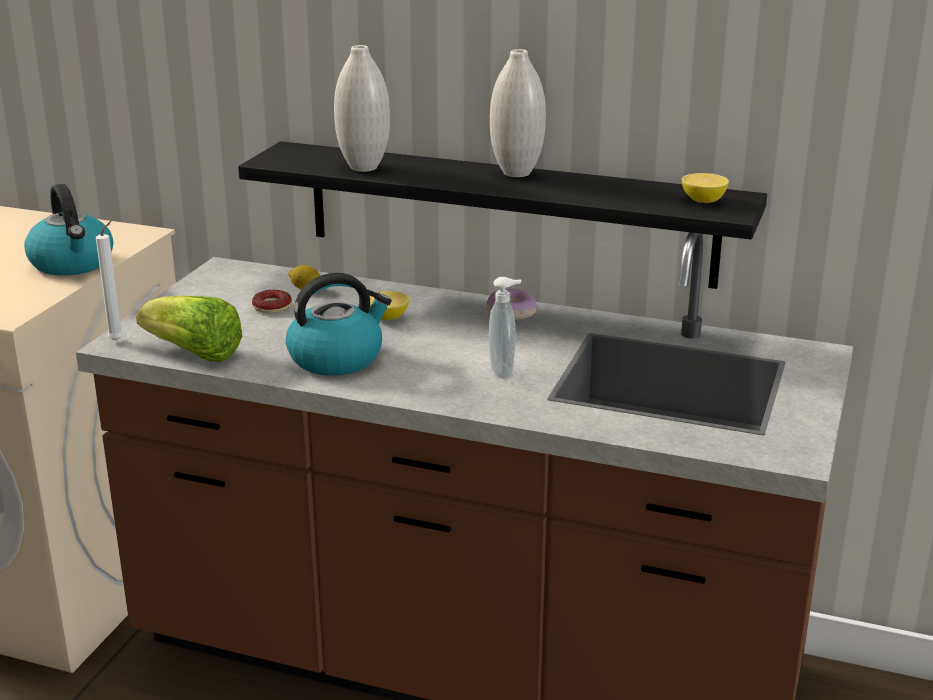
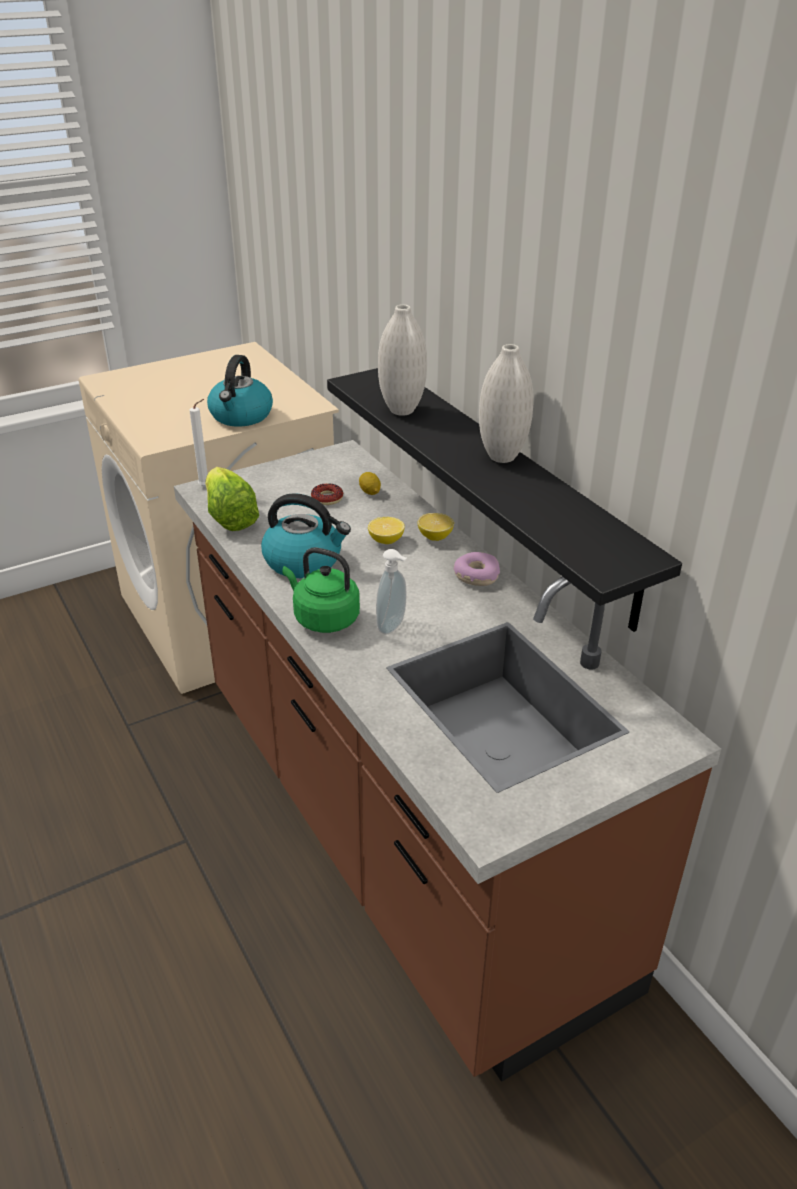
camera: 40 degrees right, 10 degrees up
(432, 390) = (323, 618): none -> green kettle
(703, 201) = (603, 547): lemon -> lemon (435, 536)

